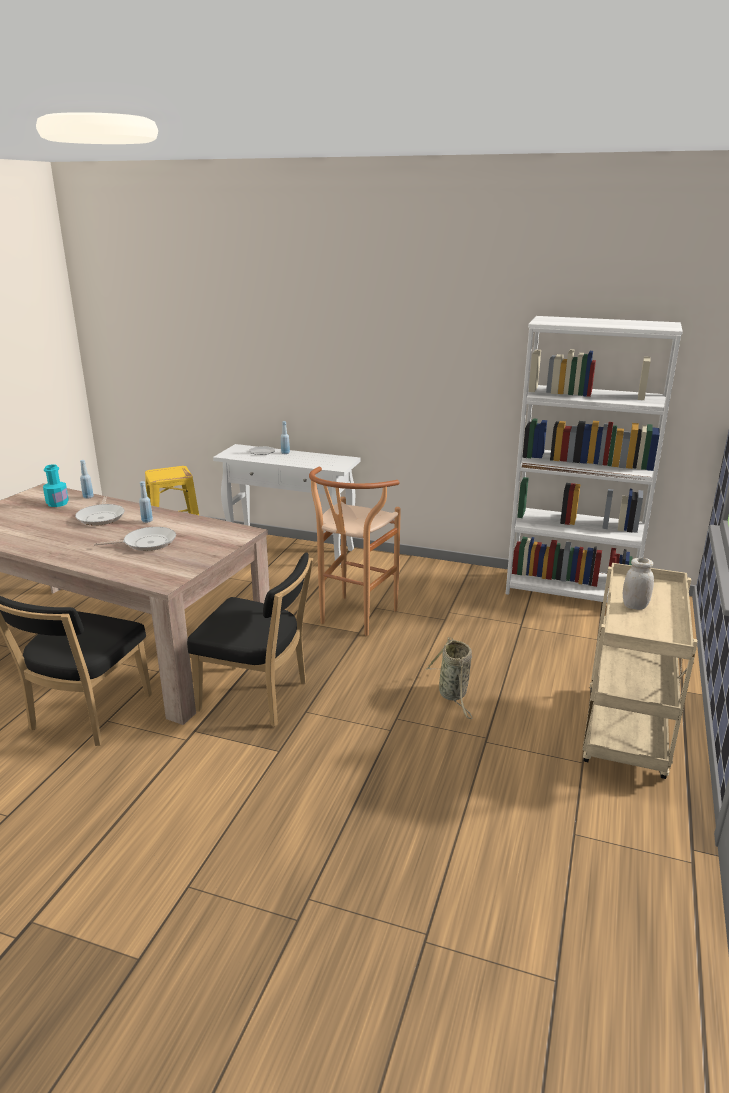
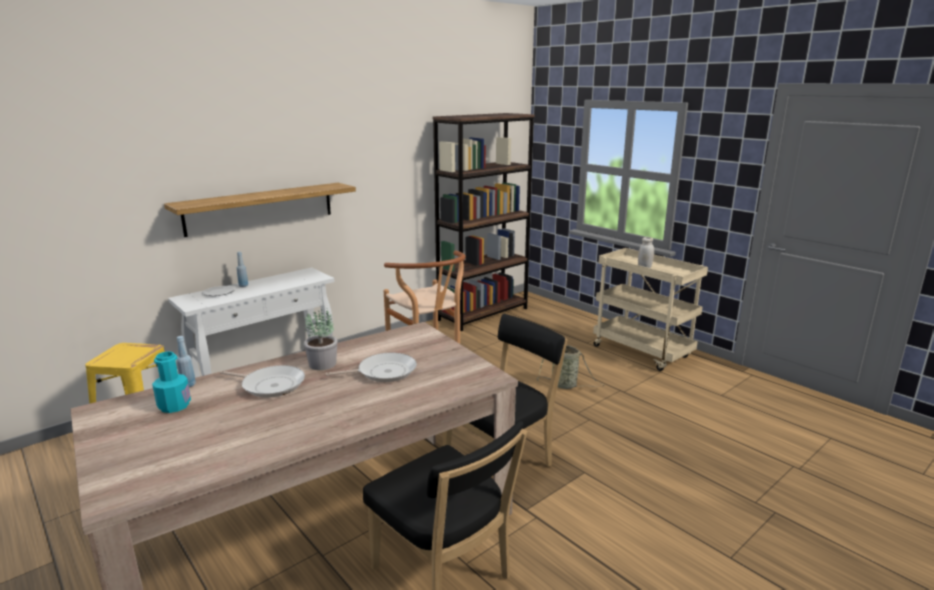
camera: 60 degrees left, 5 degrees down
(146, 543) = (383, 372): frying pan -> frying pan turned 60 degrees clockwise
(147, 521) = (323, 364): blue bottle -> potted plant
(318, 386) = (260, 208): none -> shelf
(570, 592) = (483, 314): white bookcase -> brown bookcase

